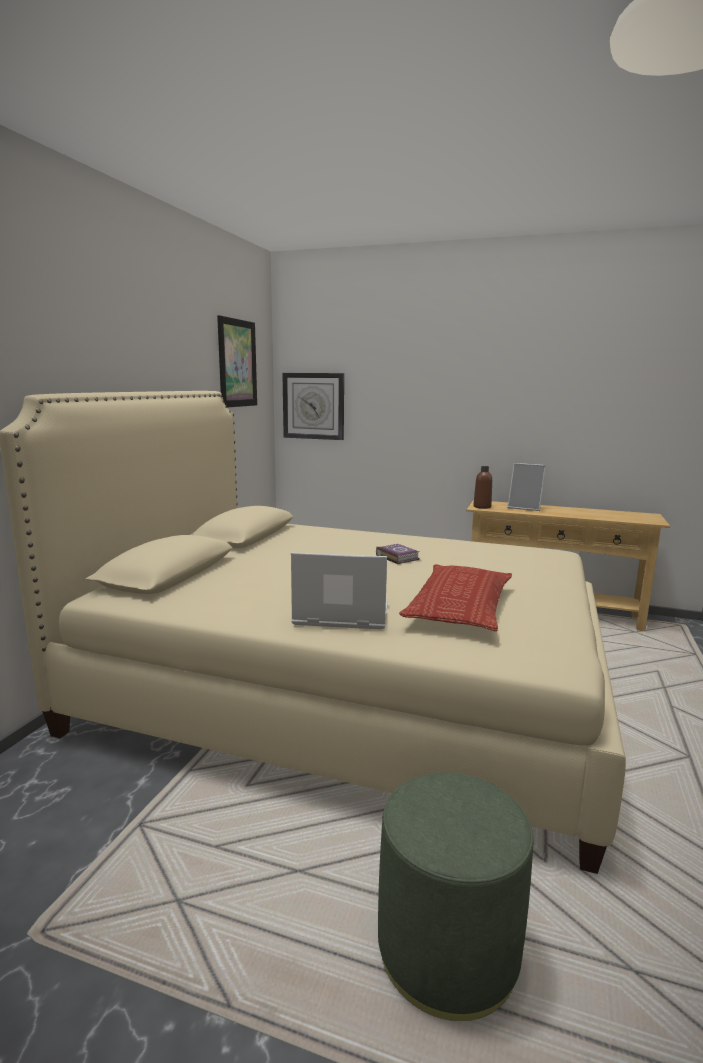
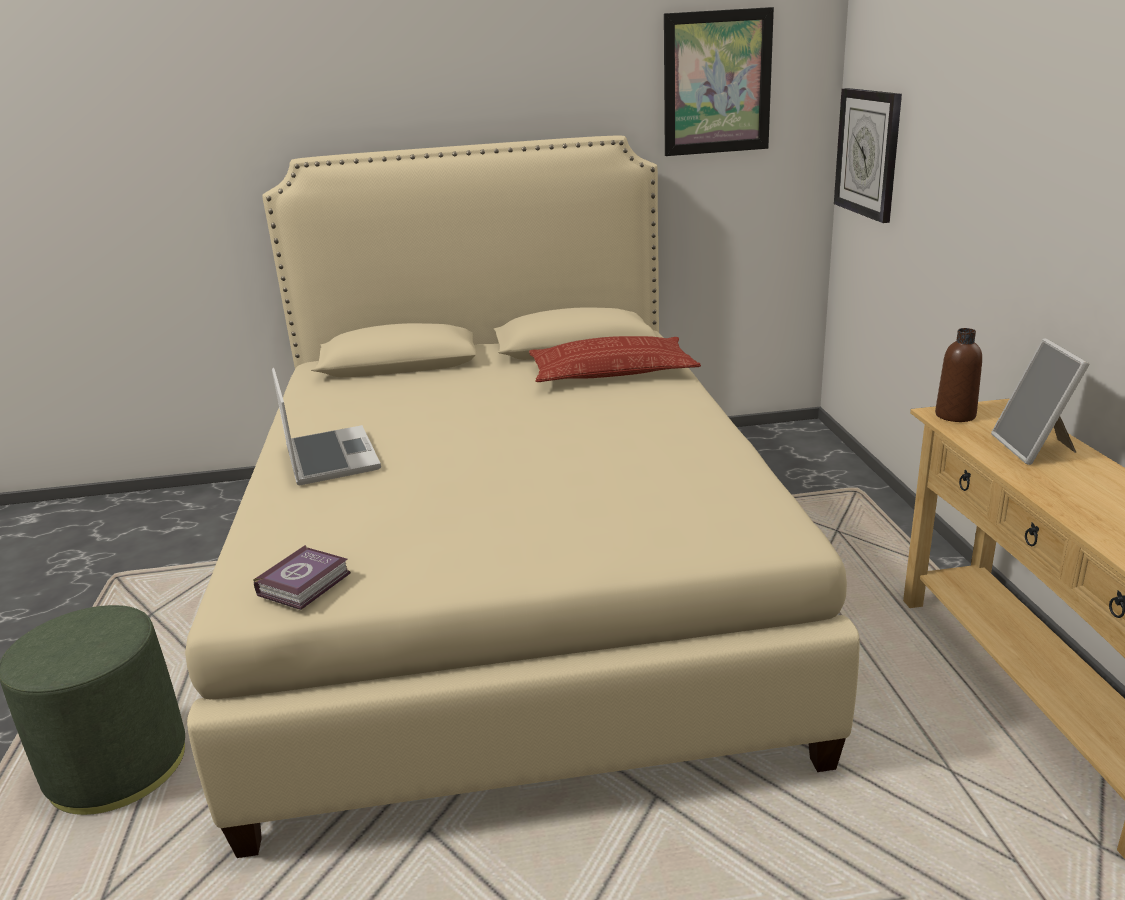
camera: 65 degrees right, 10 degrees up
(397, 557) = (581, 434): book -> book (307, 583)
(460, 606) = (400, 508): pillow -> pillow (611, 372)

